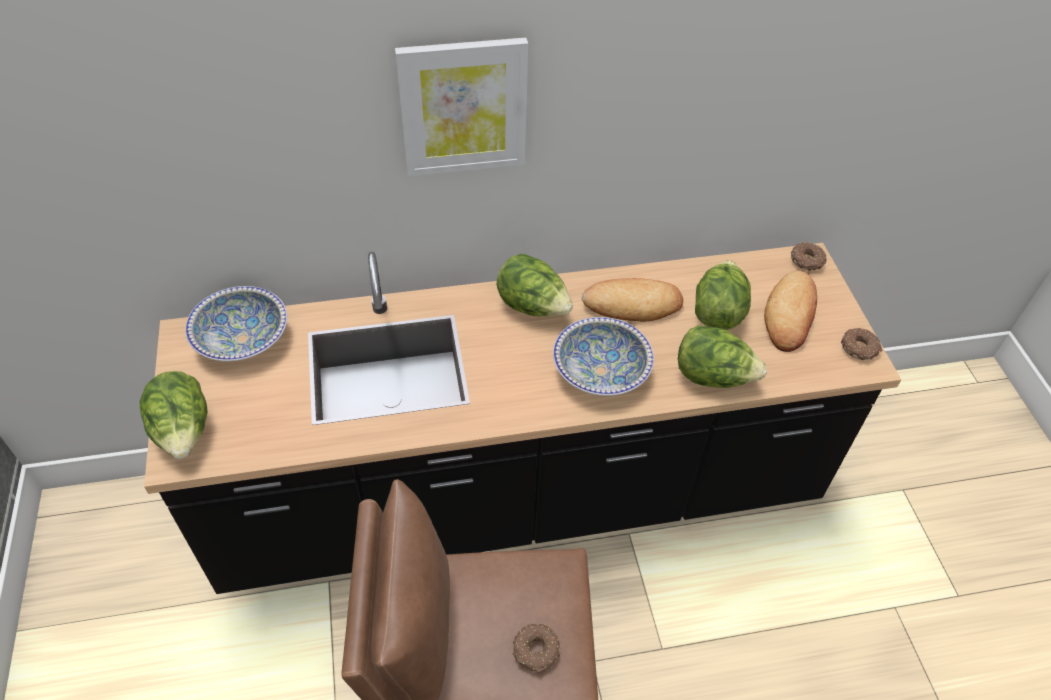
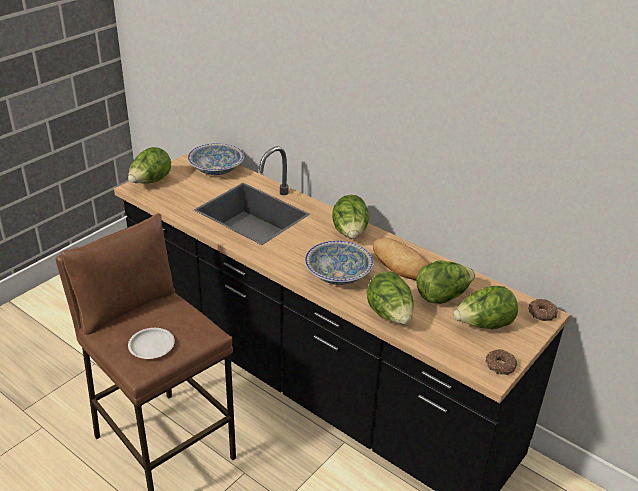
camera: 50 degrees right, 15 degrees down
(463, 107) = (348, 82): picture -> none
(535, 651) = (151, 346): donut -> white plate
(790, 315) = (483, 325): bread -> lettuce

